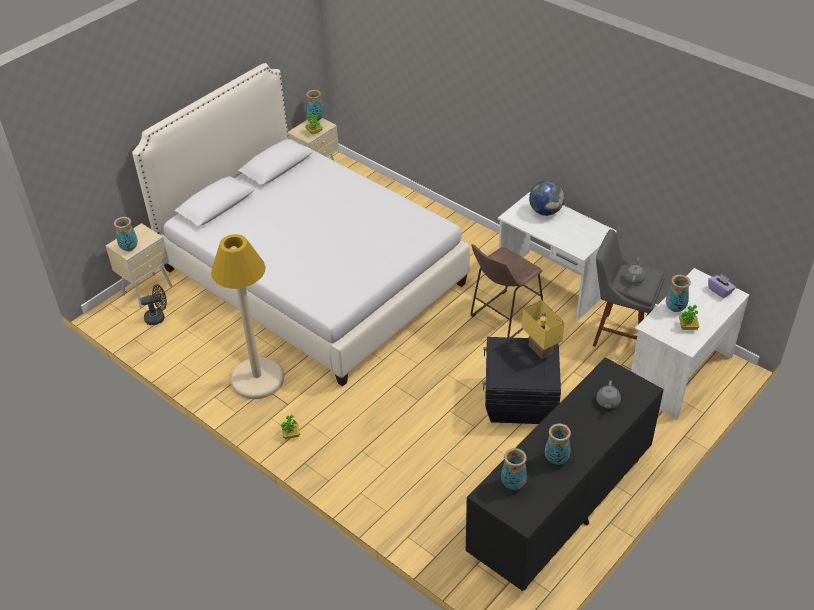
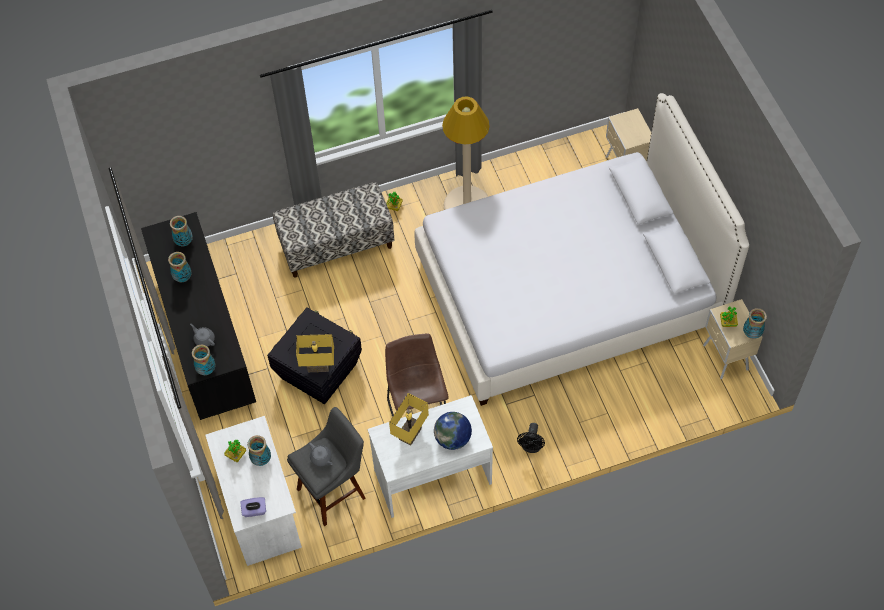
camera: 120 degrees right, 15 degrees up
(129, 248) = (622, 122): vase -> vase (206, 369)
(158, 317) = (585, 165): black fan -> black fan (531, 447)
(369, 458) = (336, 245): none -> bench
(563, 235) = (409, 433): none -> yellow table lamp

